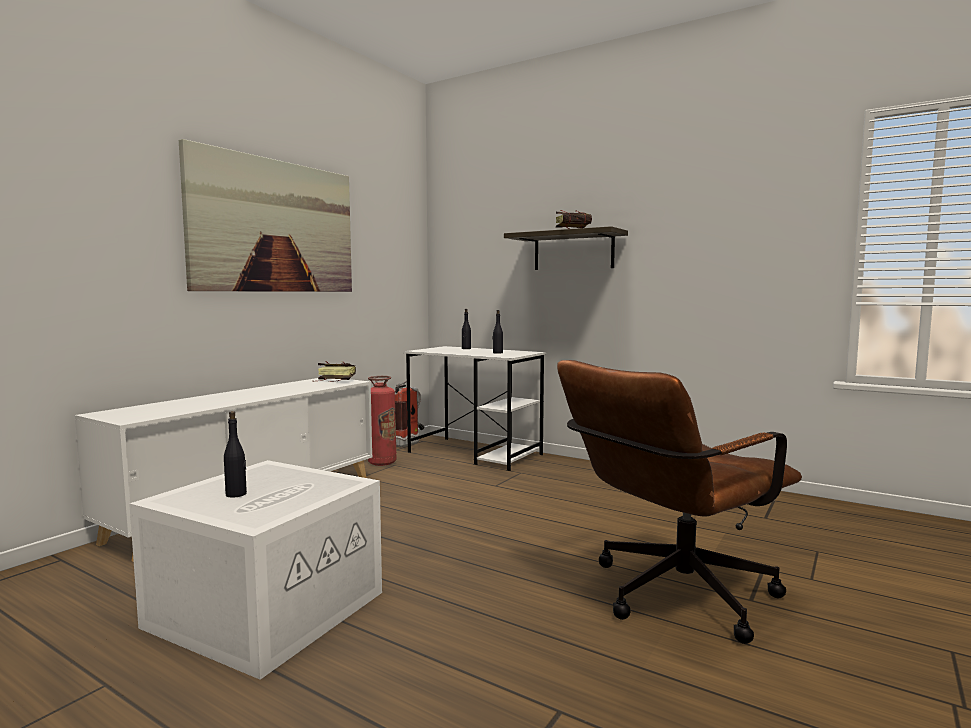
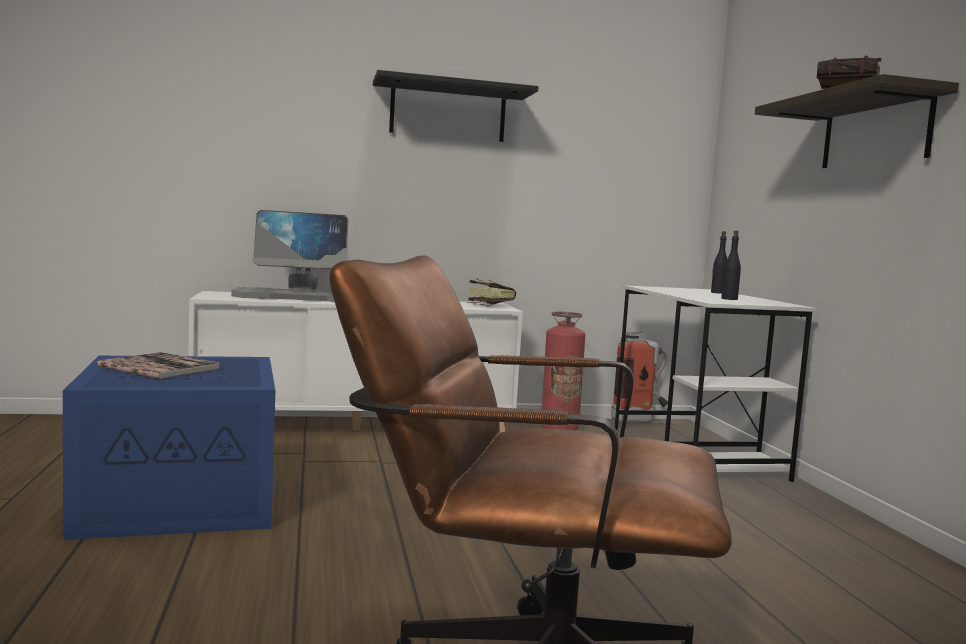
camera: 45 degrees right, 0 degrees up
(195, 402) = (301, 297): none -> monitor
(236, 494) = (159, 368): black bottle -> book
(267, 607) = (182, 499): white storage box -> blue storage box
(275, 226) = (448, 112): picture -> black shelf

